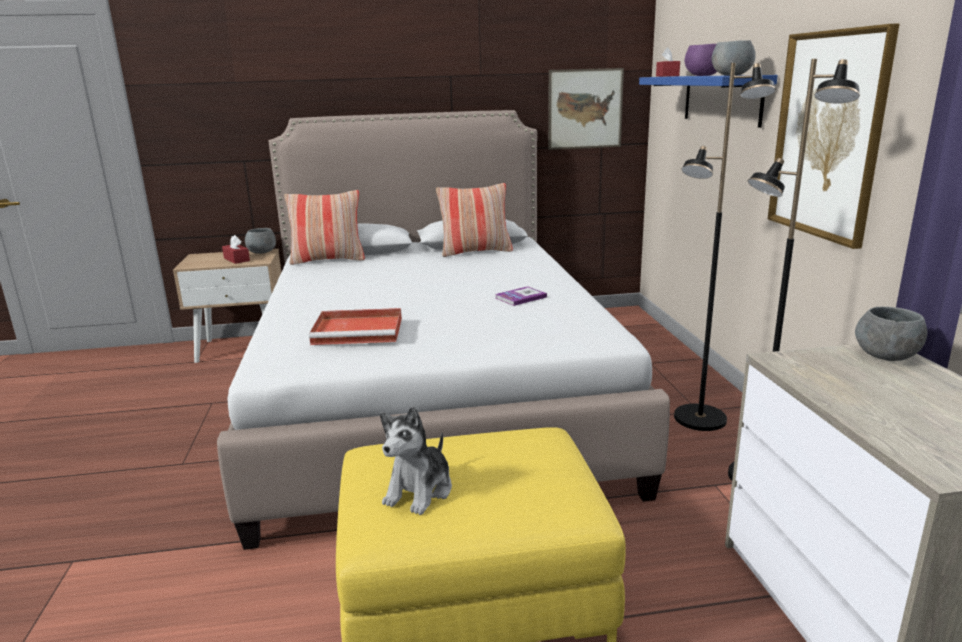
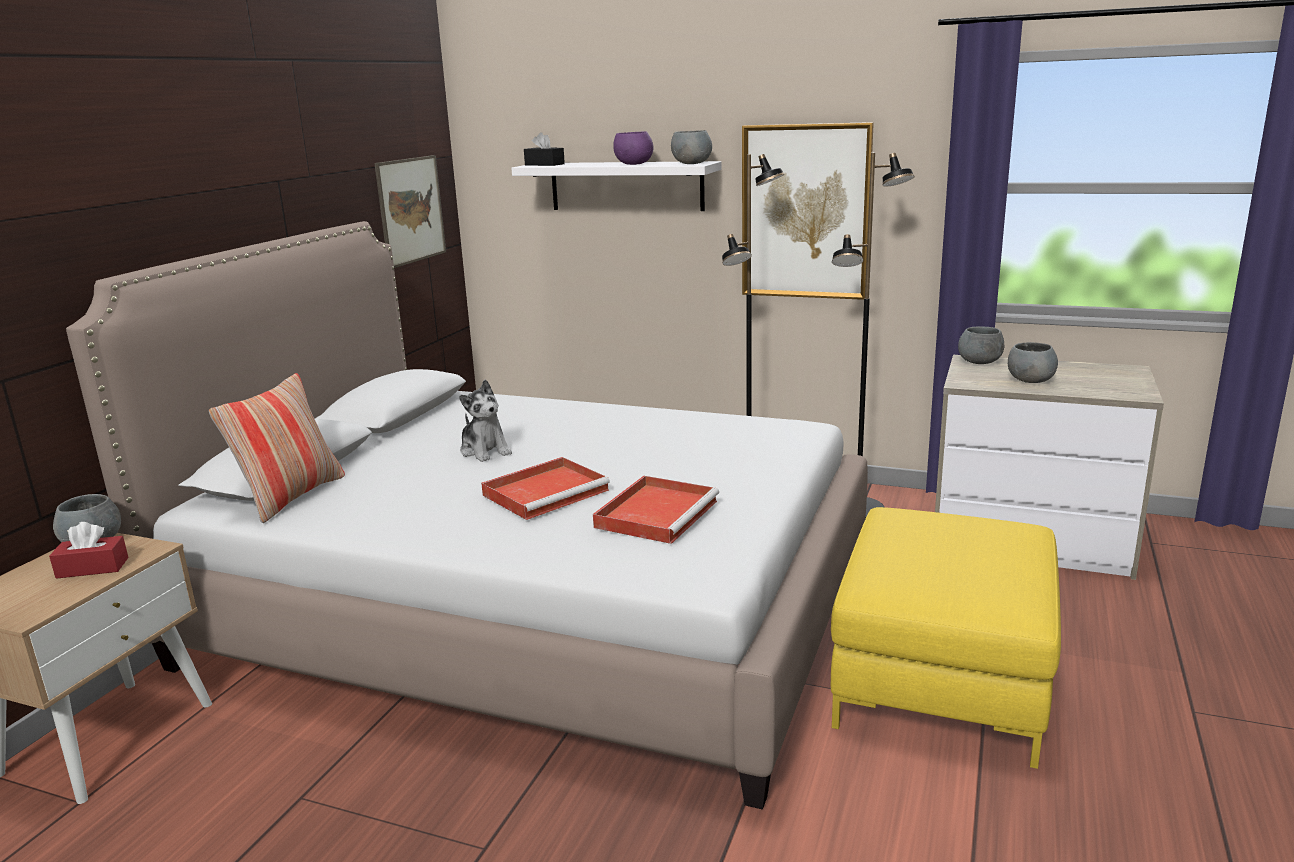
camera: 60 degrees left, 0 degrees up
(375, 299) = (547, 492): none -> red tray
(420, 491) = (965, 576): plush toy -> plush toy (485, 451)
(475, 251) = (435, 418): pillow -> none
(520, 297) = (645, 432): book -> none
(667, 76) = (544, 164): red tissue box -> black tissue box
(721, 99) = (626, 186): blue shelf -> white shelf
(864, 391) = (1030, 381): none -> grey bowl

